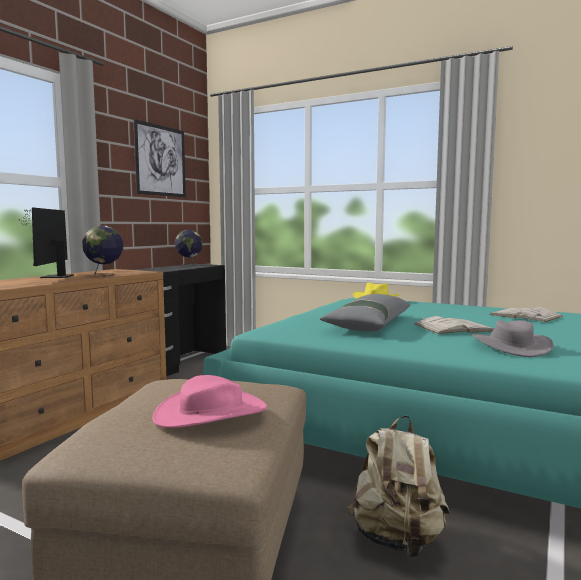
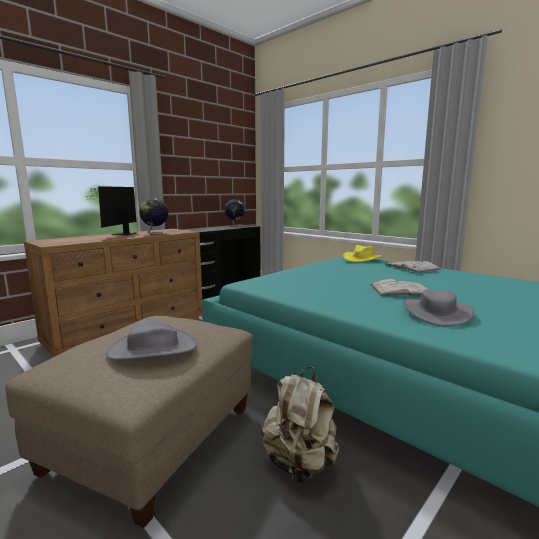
camera: 15 degrees right, 5 degrees up
(160, 160) = (214, 147): picture -> none
(211, 413) = (153, 349): pink hat -> grey hat
(368, 324) = (332, 282): grey pillow -> none
(525, 315) = (483, 282): white book -> white book (412, 267)

